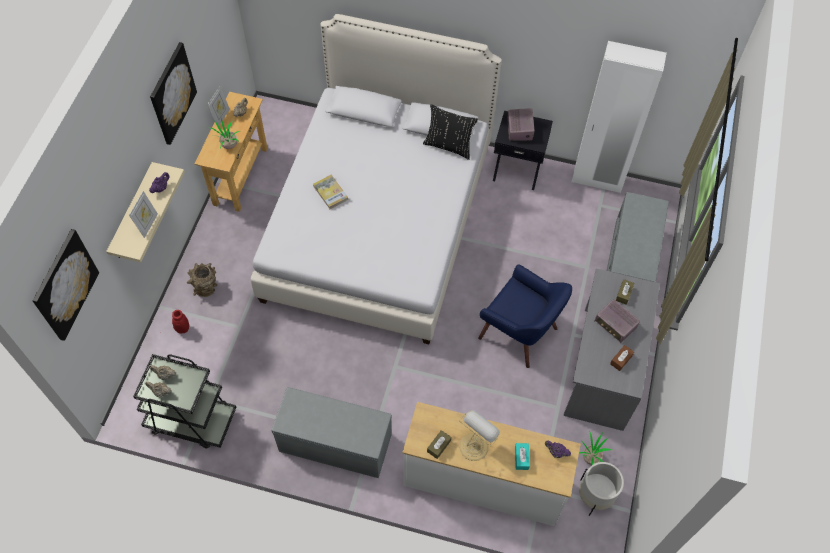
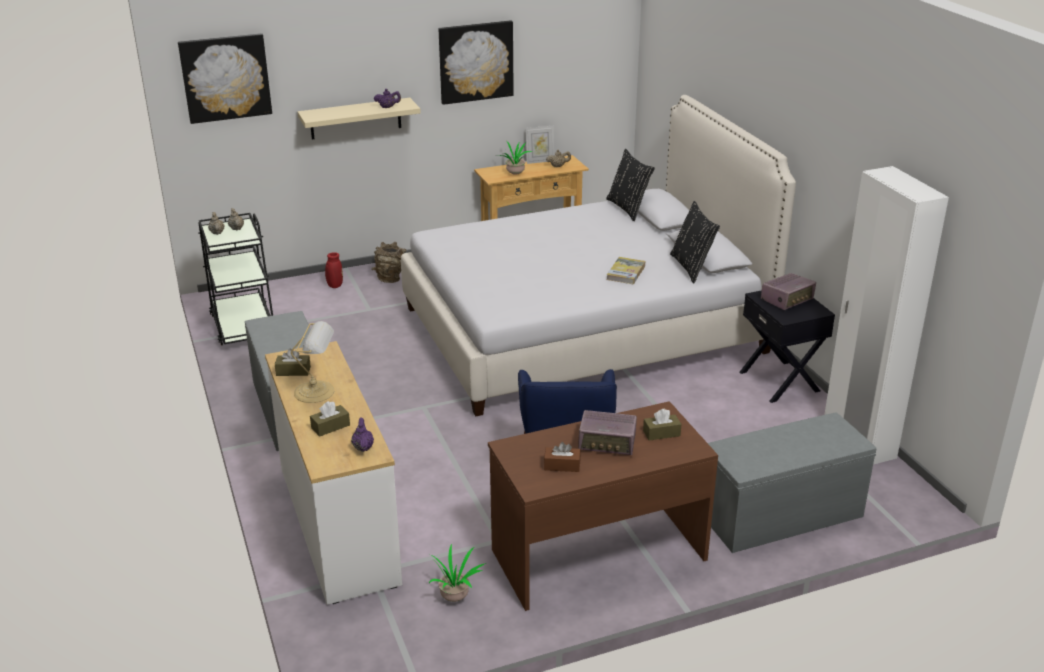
camera: 55 degrees right, 30 degrees down
(148, 225) = (344, 114): picture frame -> none
(330, 193) = (537, 234): book -> book (626, 273)
(338, 118) = (628, 208): none -> black pillow
(521, 458) = (330, 426): turquoise tissue box -> brown tissue box
(595, 496) = (403, 624): white planter -> none
(602, 367) = (597, 553): grey desk -> brown desk
(615, 325) = (607, 443): radio -> radio turned 90 degrees counterclockwise

